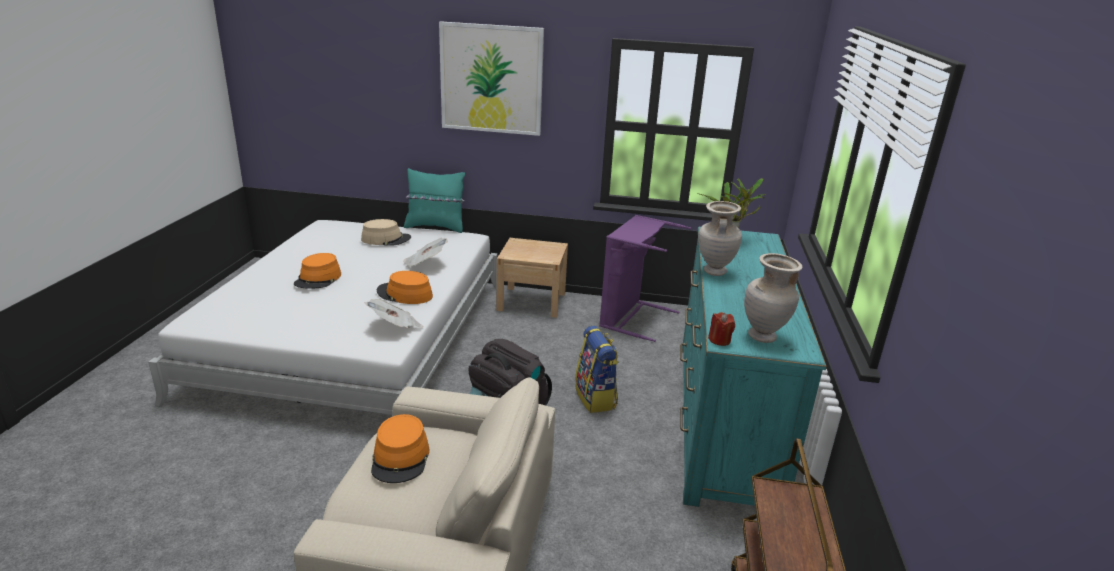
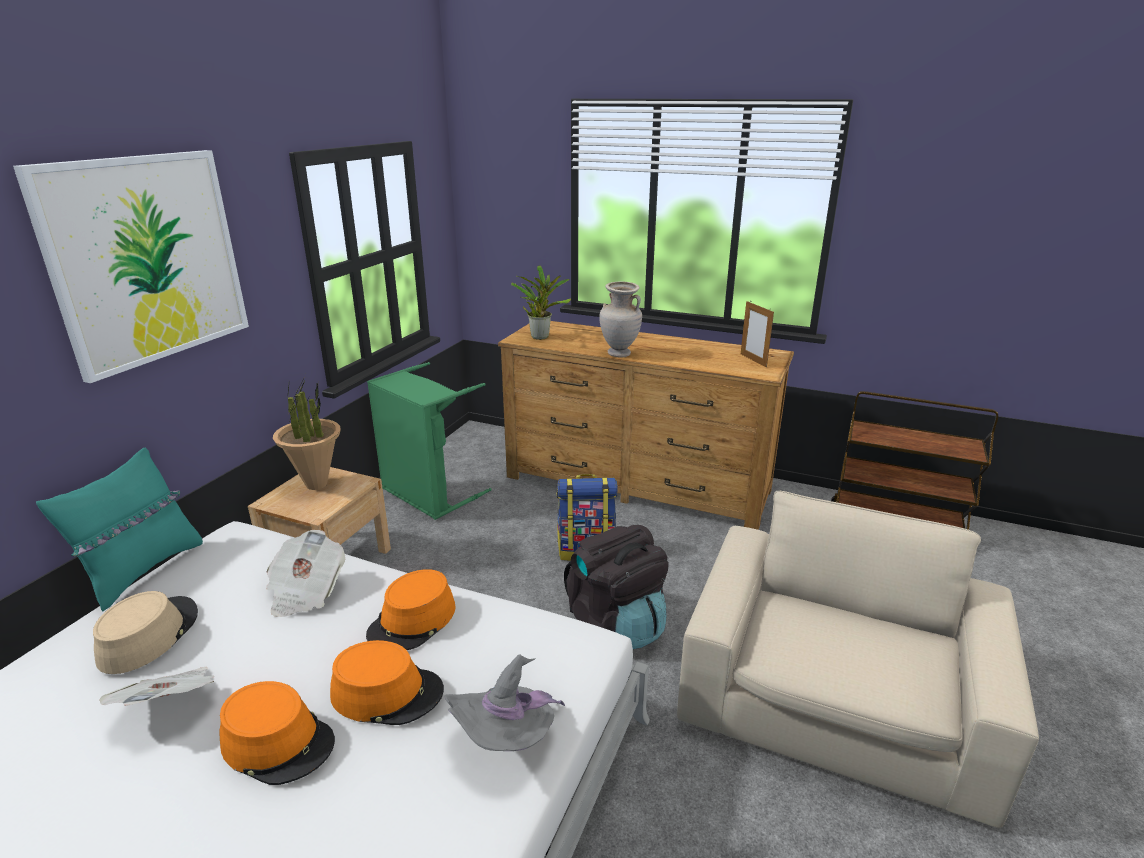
camera: 75 degrees left, 0 degrees up
(314, 330) = (506, 740): none -> grey hat
(395, 327) = (524, 634): newspaper -> newspaper (171, 704)
(401, 458) = (831, 650): orange hat -> orange hat (387, 693)
(541, 248) = (316, 484): none -> potted plant
(631, 317) = (427, 495): purple laundry basket -> green laundry basket
(719, 340) = (761, 375): red candle -> none
(724, 417) = (637, 483): turquoise dresser -> brown dresser
(763, 337) = (753, 360): beige vase -> picture frame

